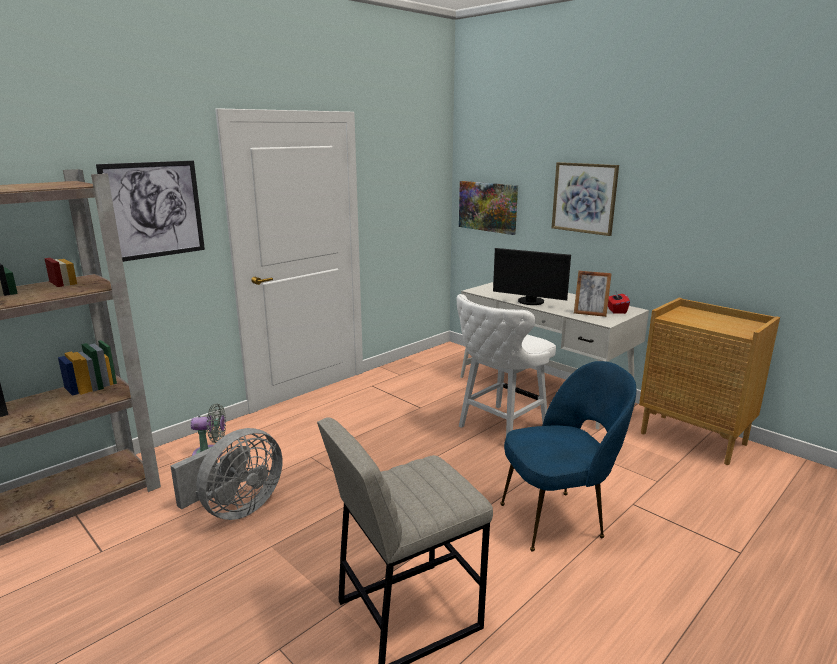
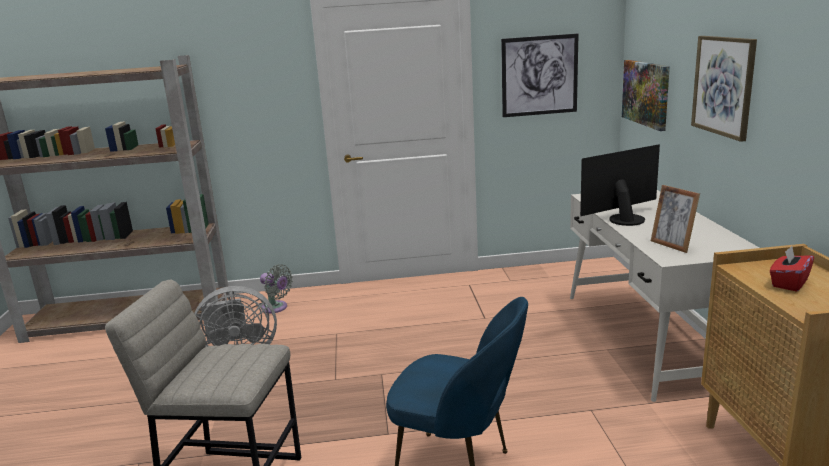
camera: 40 degrees right, 0 degrees up
(154, 210) = (251, 89): picture -> picture (539, 75)
(500, 427) = (536, 362): white stool -> none
(530, 302) = (623, 219): monitor -> monitor turned 90 degrees clockwise
(616, 310) = (719, 248): red tissue box -> red tissue box (789, 283)

